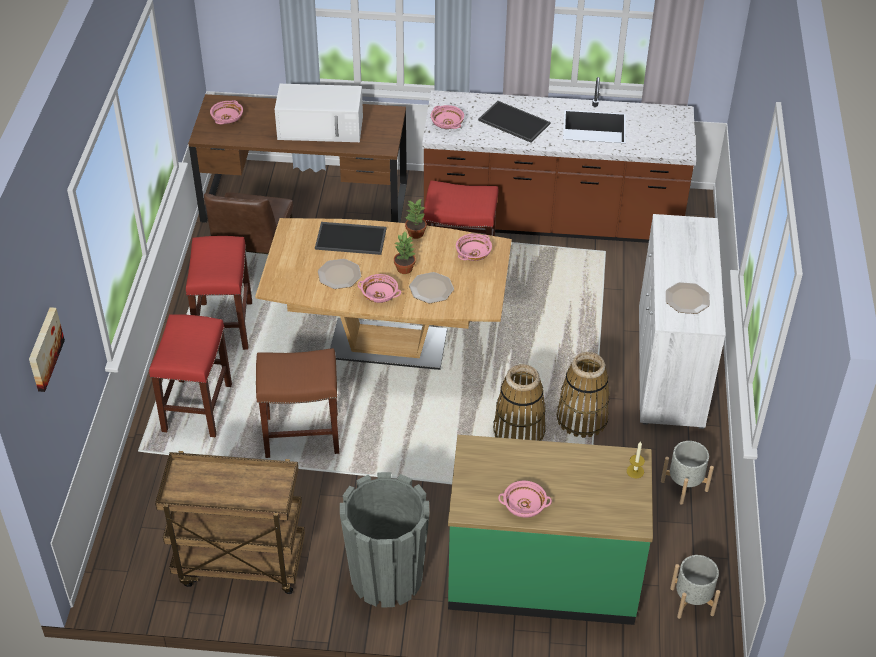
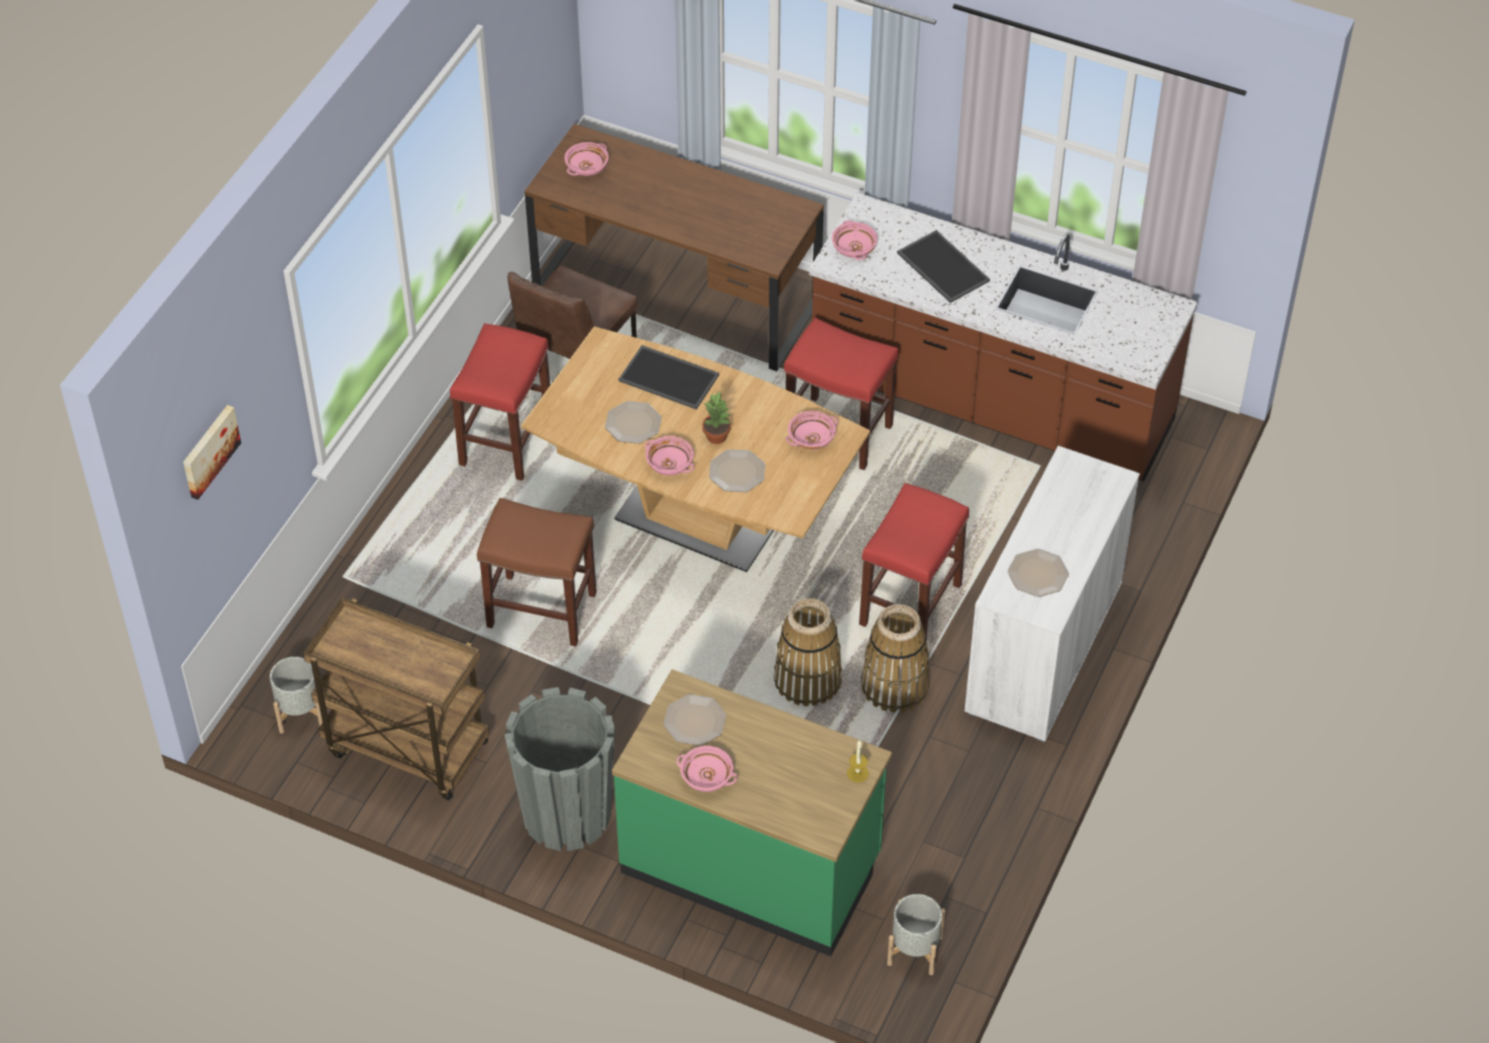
camera: 20 degrees right, 5 degrees up
(197, 409) = (432, 542): red stool -> red stool (910, 606)
(322, 127) = (701, 209): white microwave -> none
(415, 233) = (752, 391): potted plant -> none
(493, 467) = (694, 721): none -> plate
(684, 486) = (980, 808): grey planter -> grey planter (300, 712)

